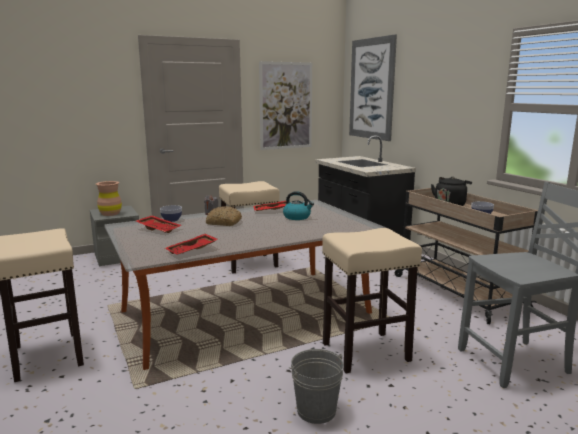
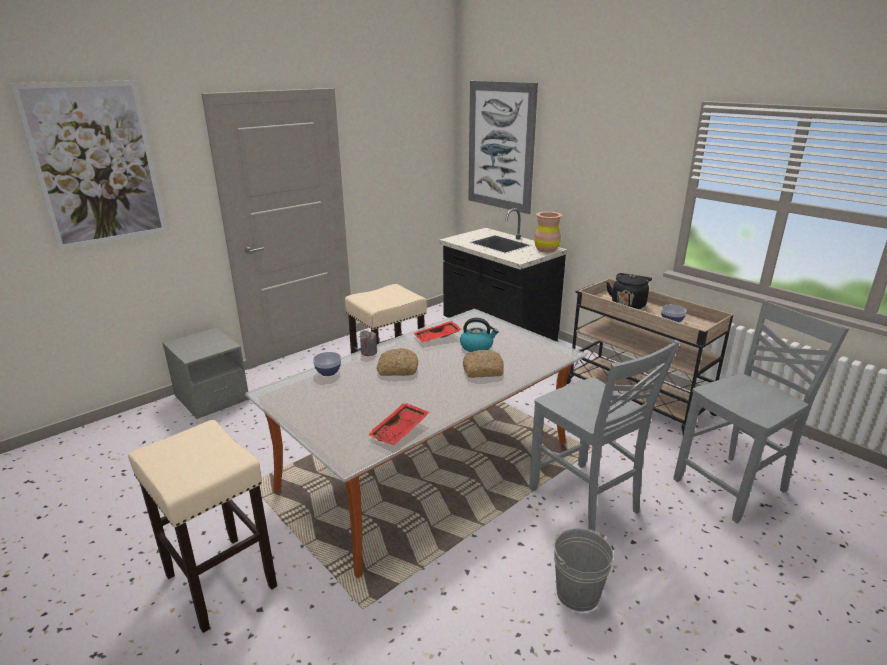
camera: 15 degrees left, 10 degrees up
(110, 213) = (199, 347): brown vase -> brown vase (546, 249)
(159, 229) = (326, 393): red tray -> none
(286, 106) = (393, 170): picture -> picture (96, 165)
(289, 228) = (483, 370): none -> bread
(364, 352) = (585, 501): beige stool -> grey chair

